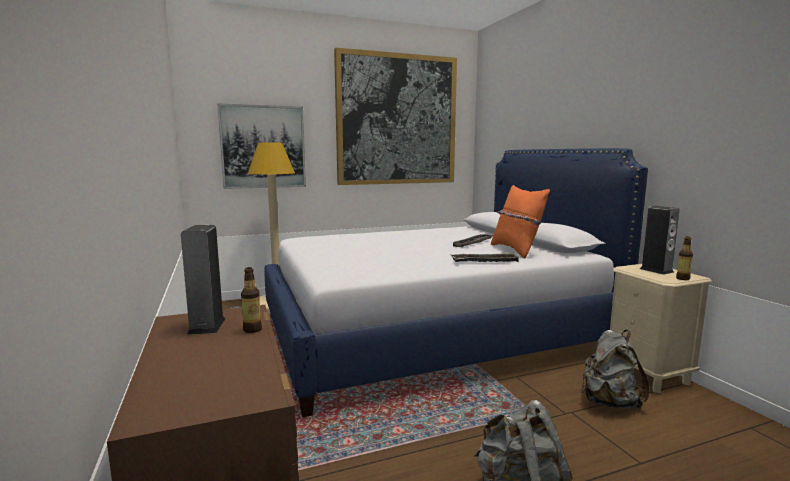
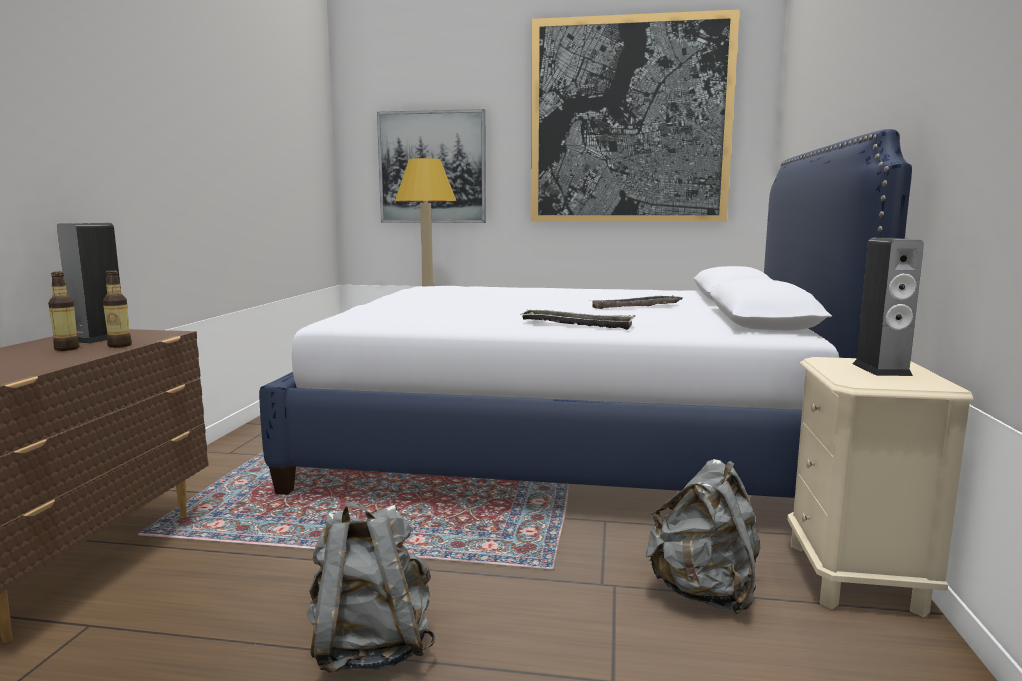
camera: 30 degrees right, 0 degrees up
(516, 250) = (674, 319): orange pillow -> none
(682, 278) = (897, 385): bottle -> bottle (66, 349)

